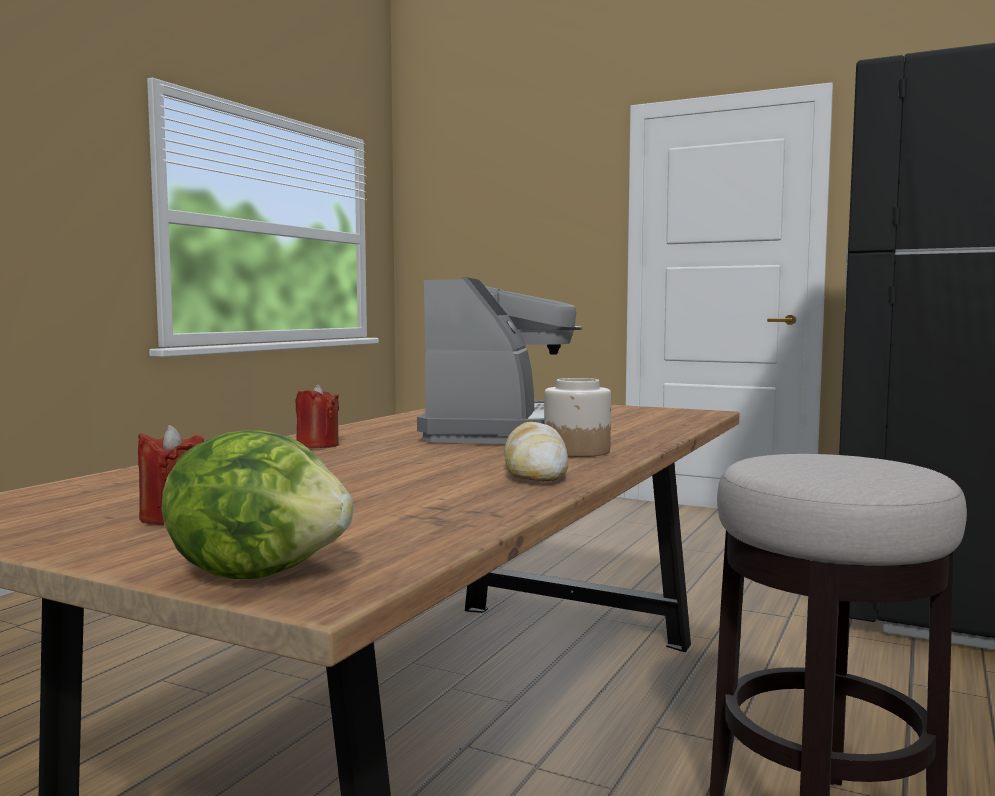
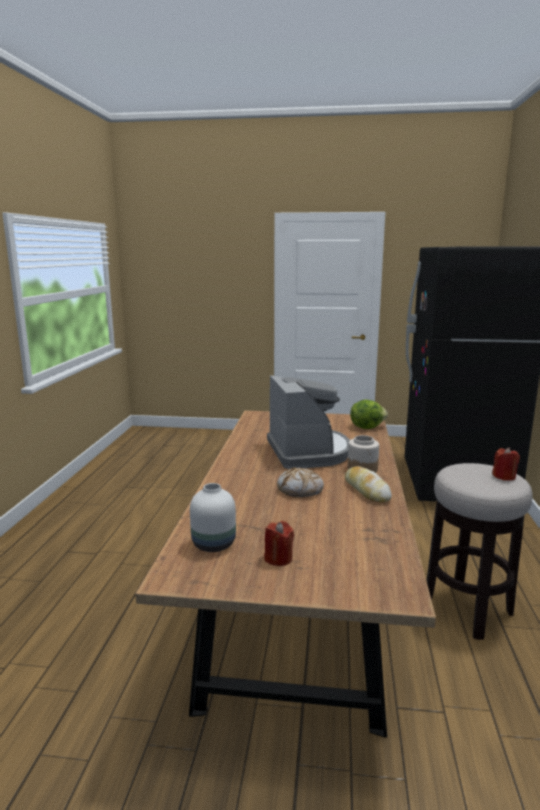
camera: 20 degrees left, 10 degrees up
(103, 493) = (213, 544): none -> white vase
(260, 572) = (369, 590): lettuce -> lettuce (366, 427)
(317, 445) = (241, 479): red candle -> red candle (504, 476)
(401, 460) = (300, 490): none -> bread

